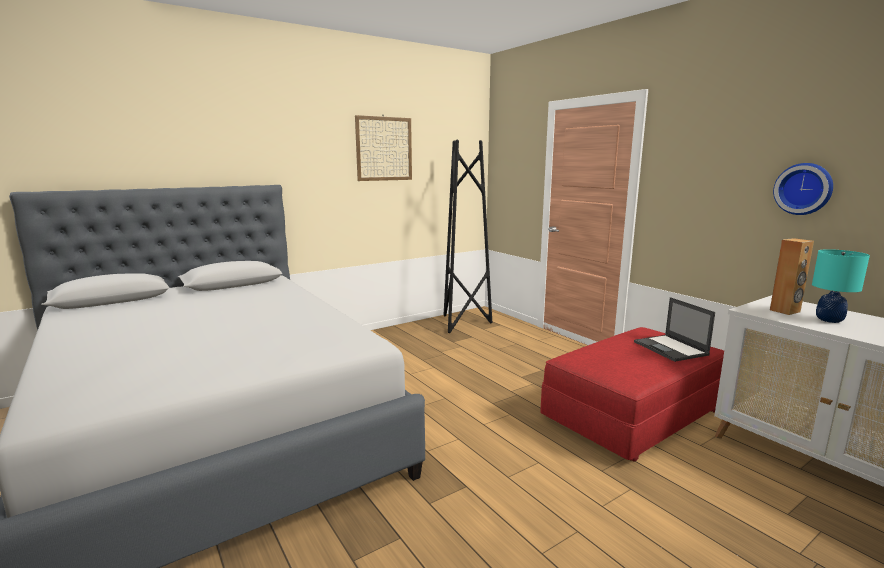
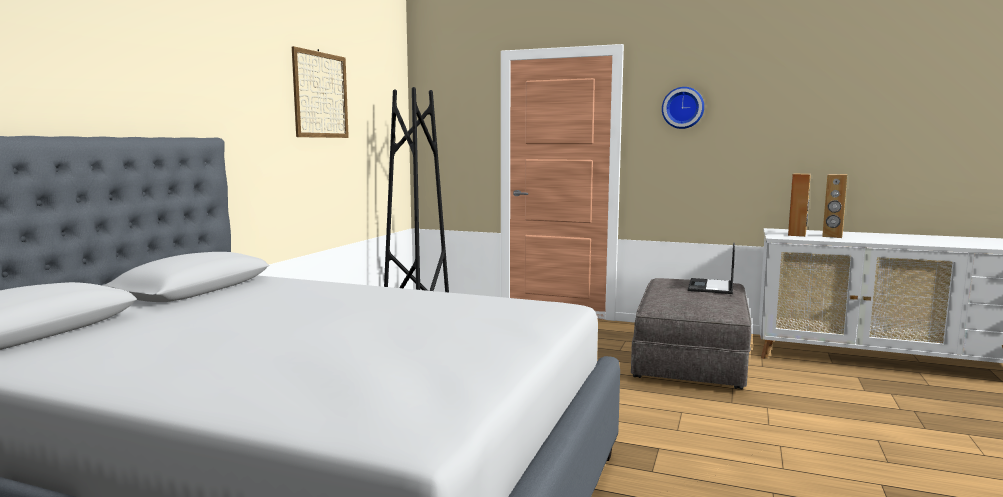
camera: 35 degrees left, 5 degrees down
(633, 415) = (691, 359): red ottoman -> grey ottoman
(671, 348) = (711, 287): laptop -> laptop turned 75 degrees clockwise
(804, 189) = (778, 135): wall clock -> wall clock (683, 108)
(830, 320) = (832, 236): turquoise table lamp -> brown speaker

